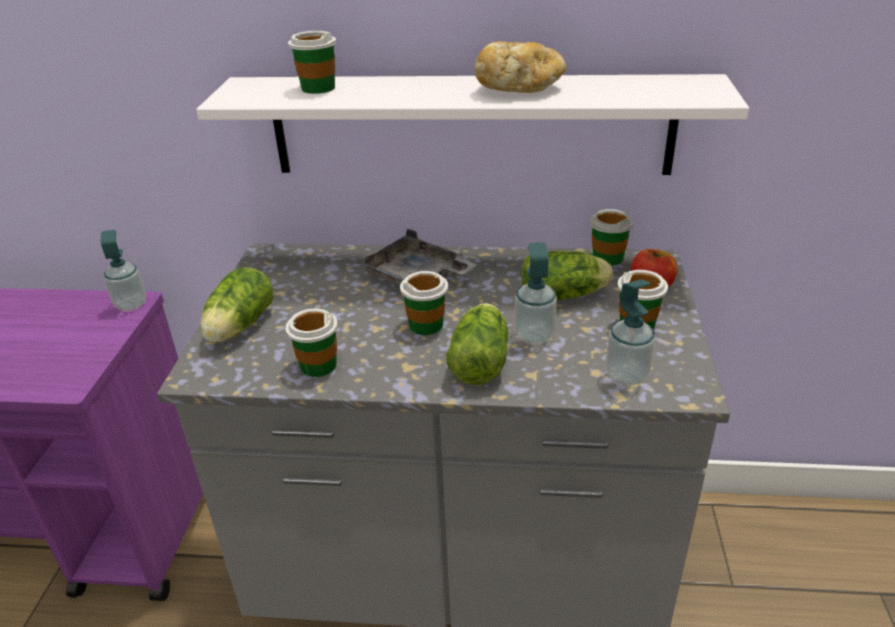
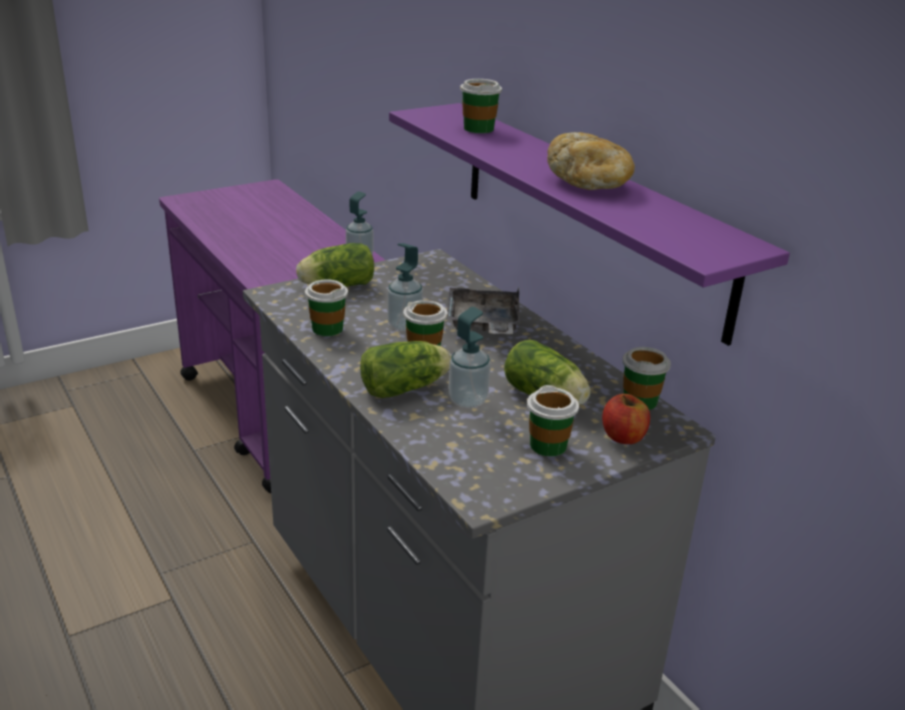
camera: 50 degrees right, 5 degrees down
(471, 125) = (588, 212): white shelf -> purple shelf
(626, 375) = (464, 460): soap dispenser -> soap dispenser (404, 325)

